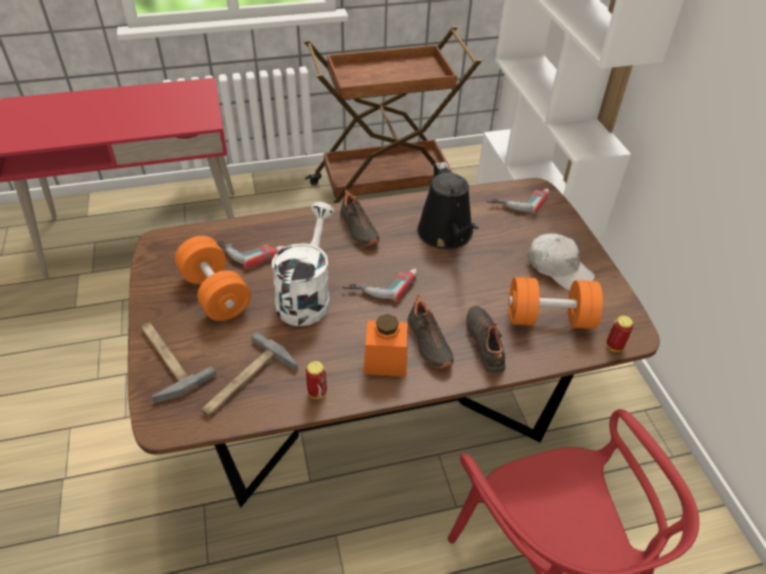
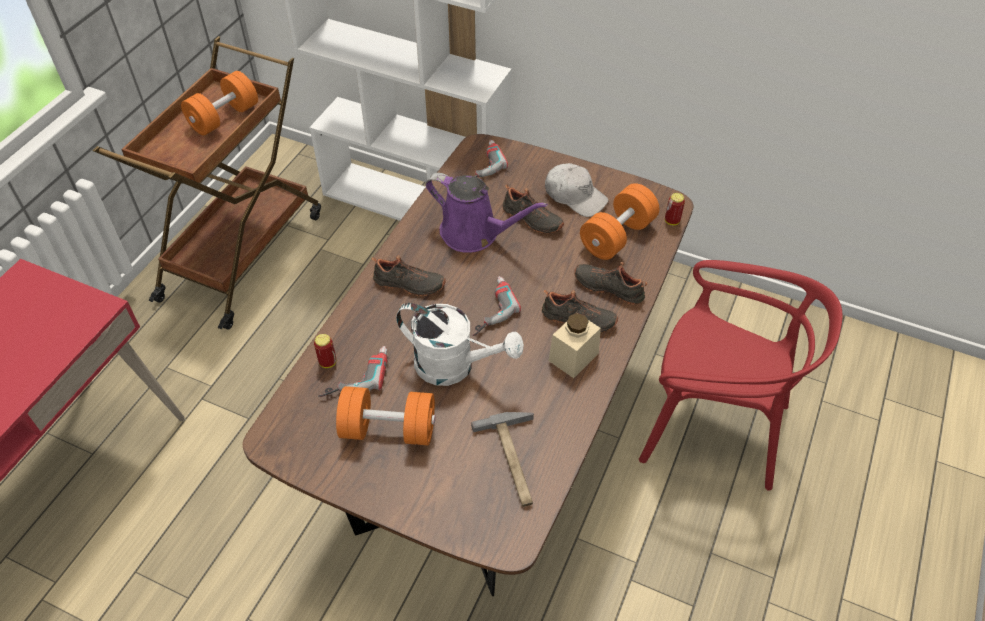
camera: 50 degrees left, 5 degrees up
(165, 360) = (437, 507): hammer -> none
(306, 296) = (454, 366): white watering can -> white watering can turned 150 degrees clockwise
(317, 392) = (566, 418): can -> can (328, 362)
(385, 361) = (573, 357): orange jar -> beige jar
(408, 76) = (224, 118): none -> orange dumbbell
(447, 235) = (475, 233): black watering can -> purple watering can
(499, 257) = (531, 220): none -> black shoe
(558, 268) = (575, 196): white cap -> white cap turned 45 degrees clockwise

